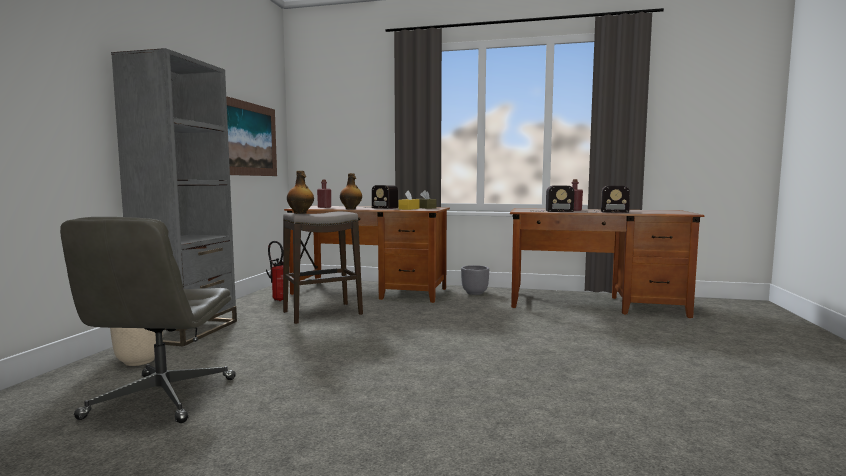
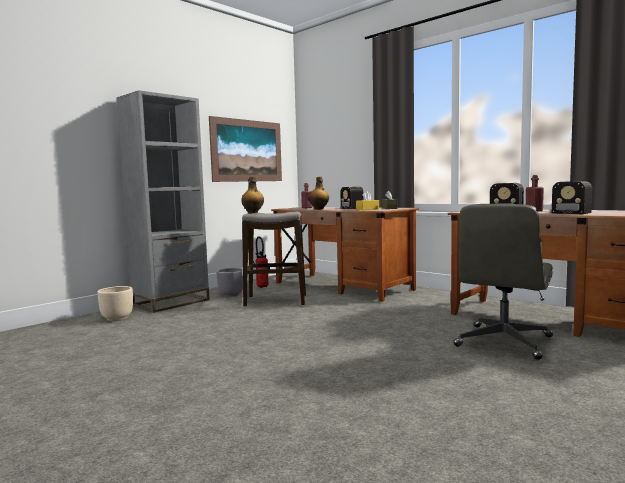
camera: 30 degrees right, 0 degrees up
(162, 398) = (94, 343): grey office chair -> grey office chair (504, 342)
(475, 293) = (438, 297): grey planter -> grey planter (231, 295)

